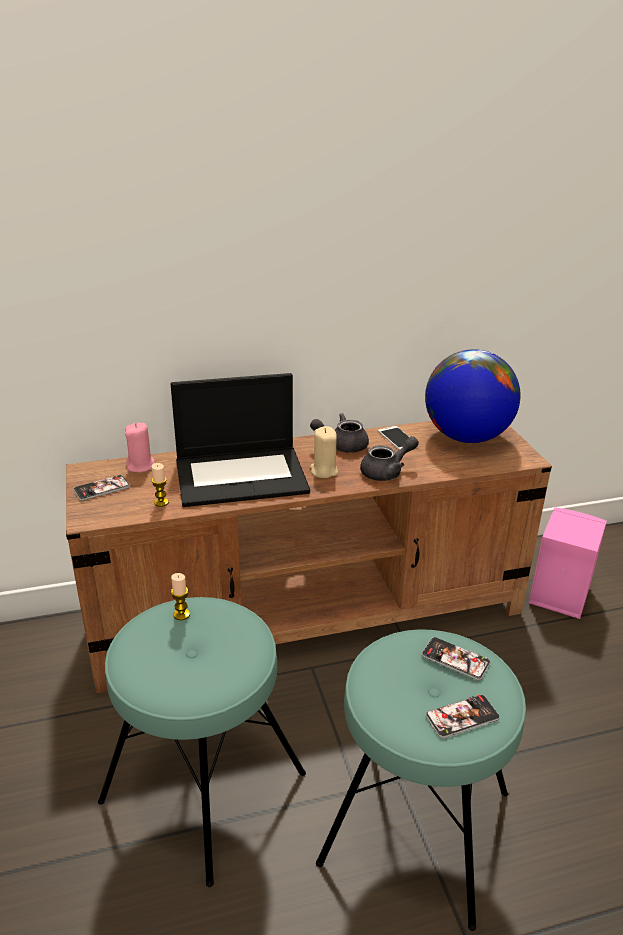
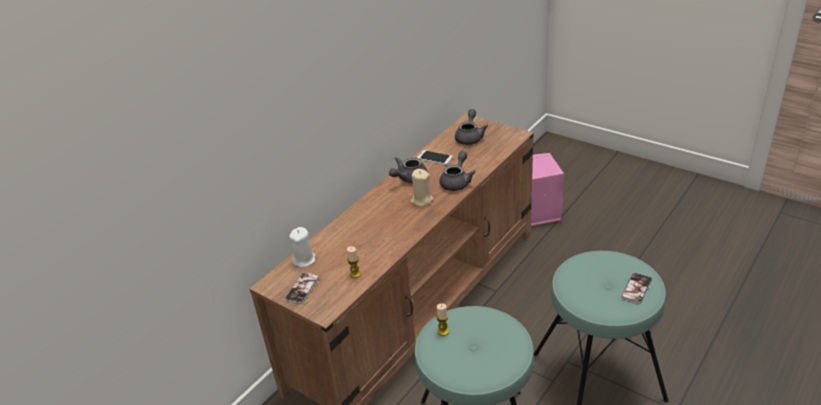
camera: 35 degrees left, 5 degrees up
(141, 466) = (304, 260): pink candle -> white candle
(242, 475) = (378, 230): laptop -> none
(455, 659) = (601, 264): phone -> none
(466, 437) = (470, 137): globe -> grey teapot

